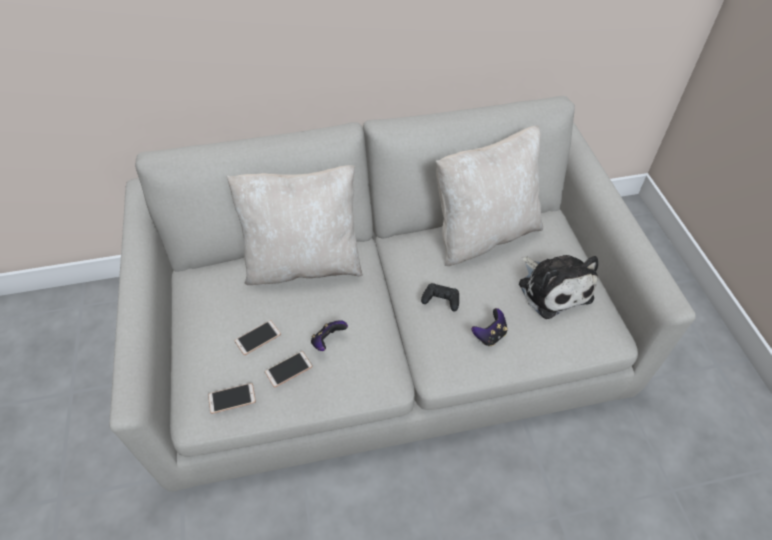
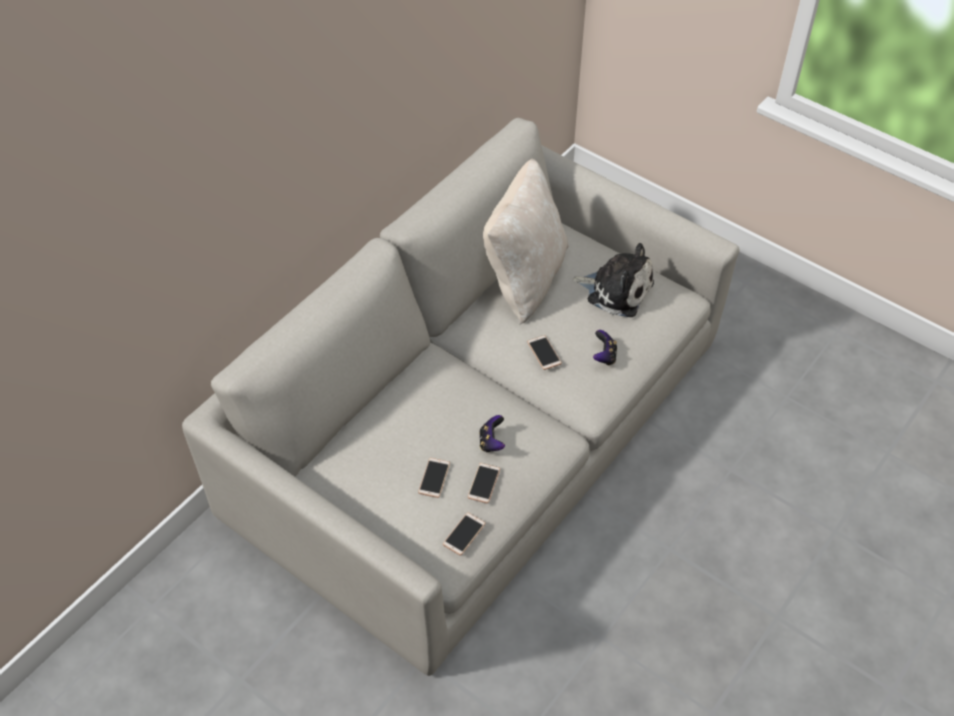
camera: 40 degrees left, 0 degrees up
(303, 263) = (404, 397): beige pillow -> none
(441, 299) = (544, 353): black game controller -> phone

